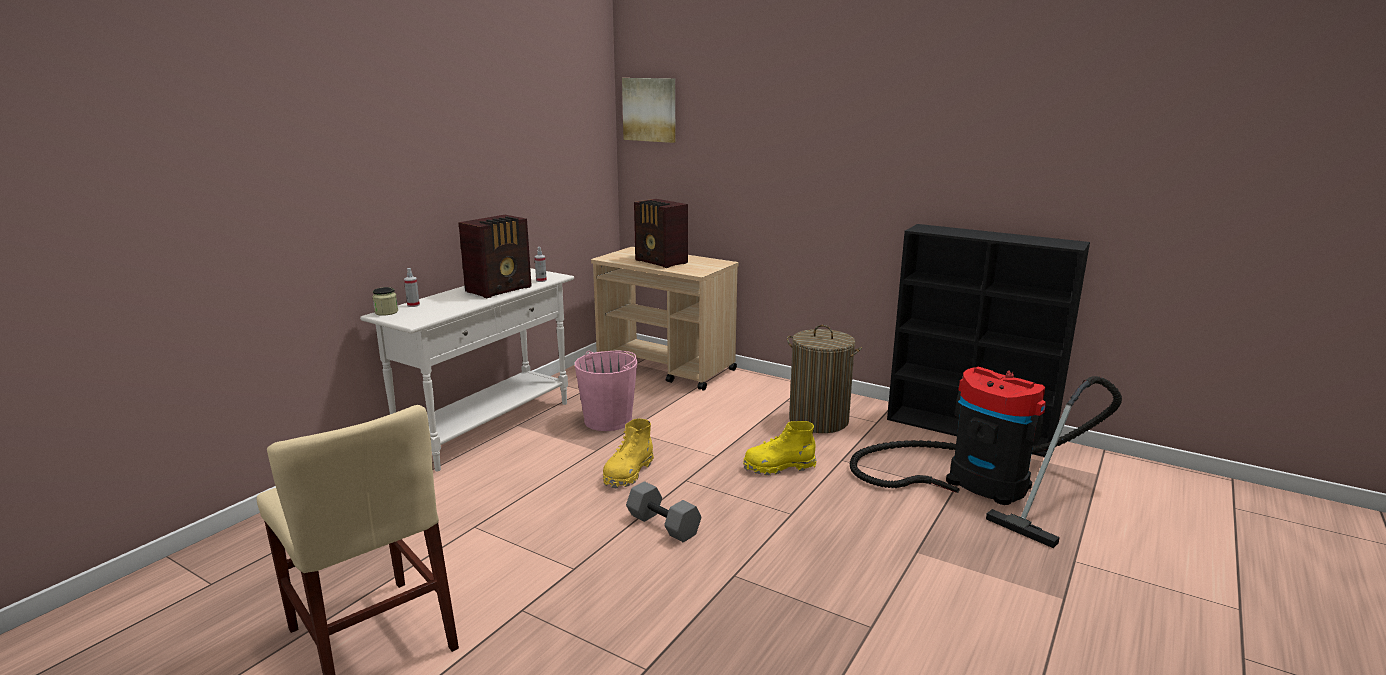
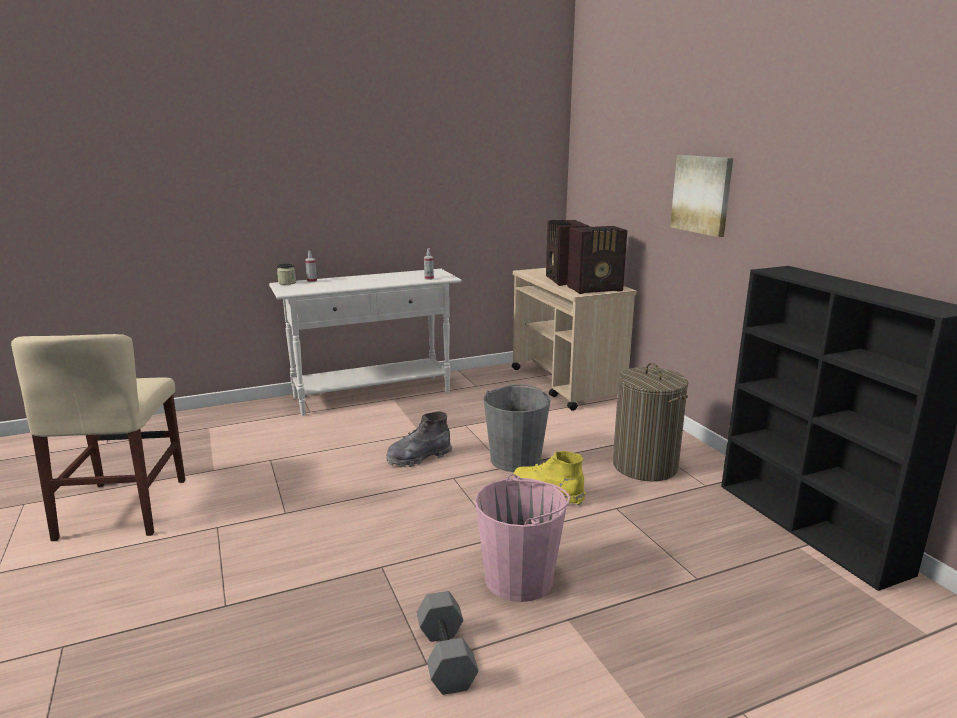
camera: 35 degrees right, 0 degrees up
(500, 289) = (387, 280): radio -> radio (596, 289)
(608, 420) = (461, 413): pink bucket -> pink bucket (519, 579)
(628, 473) = (419, 457): yellow boot -> grey boot
(650, 109) = (589, 134): picture -> picture (702, 194)
(664, 524) = (388, 506): grey dumbbell -> grey dumbbell (447, 657)
(715, 447) = (515, 459): none -> grey bucket
(977, 482) = (740, 581): vacuum cleaner -> none

